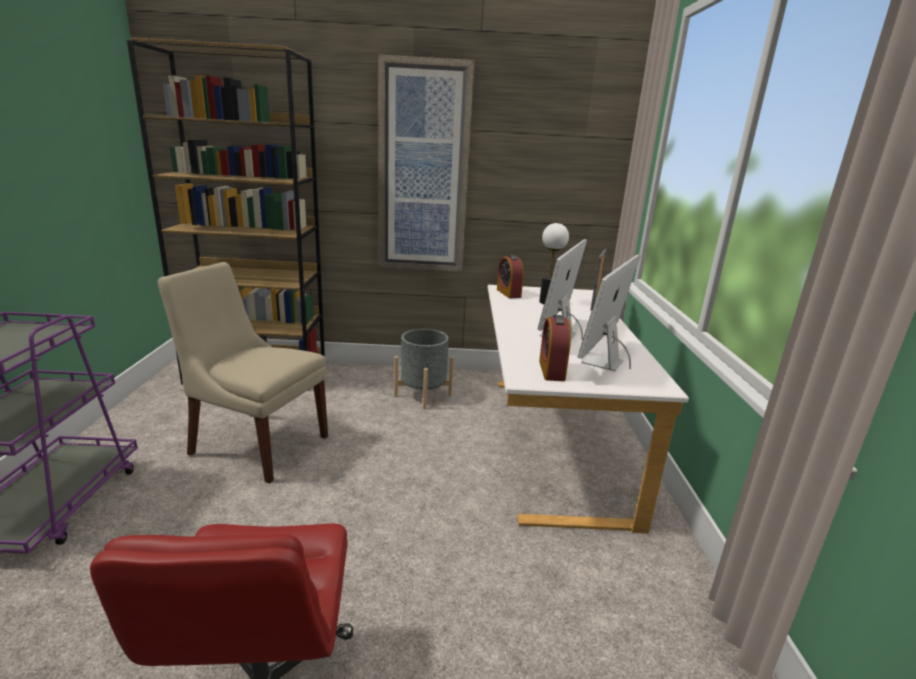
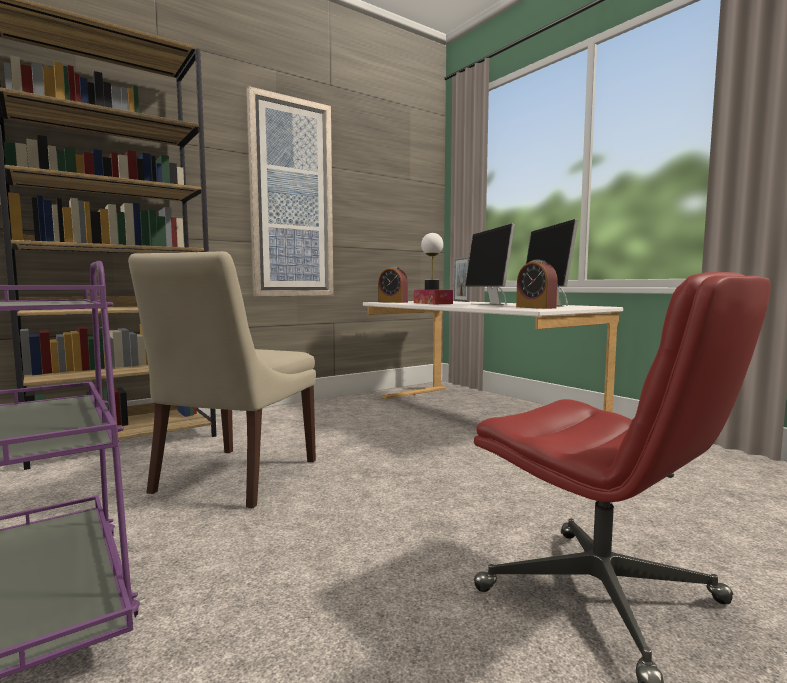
camera: 35 degrees left, 15 degrees down
(256, 444) = (234, 478): beige chair -> beige chair turned 60 degrees counterclockwise
(423, 395) = (336, 414): grey planter -> none
(524, 311) = (432, 303): none -> tissue box

